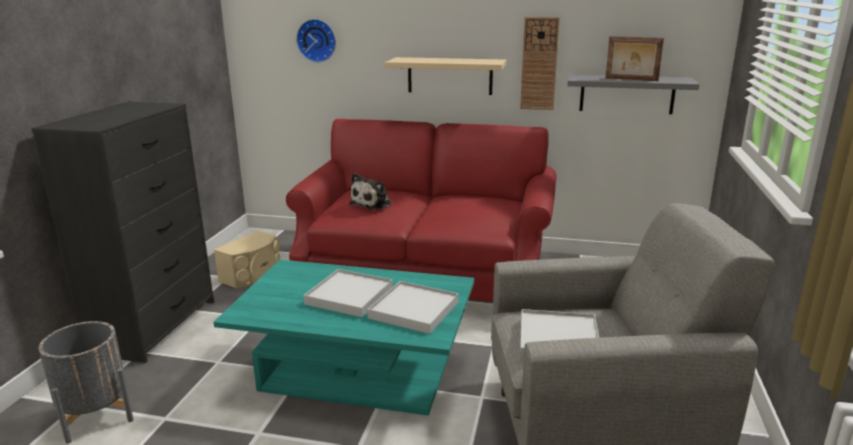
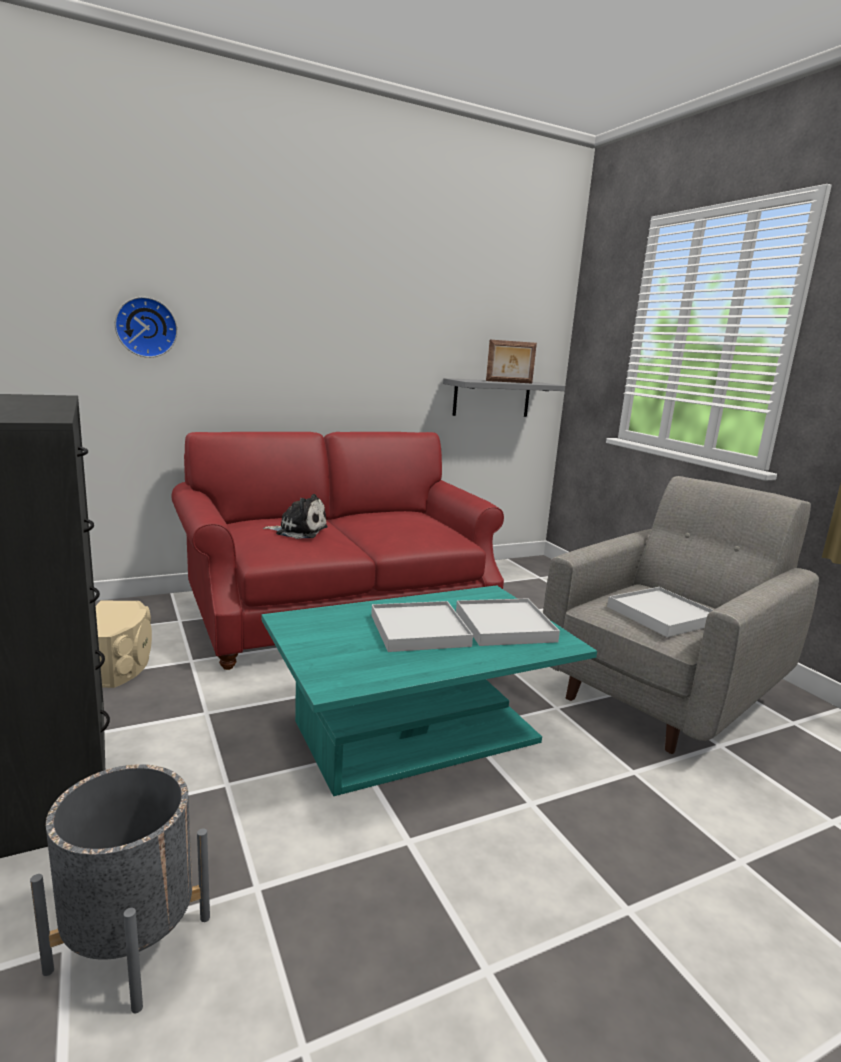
camera: 40 degrees left, 5 degrees down
(373, 203) = (299, 531): plush toy -> plush toy turned 75 degrees counterclockwise
(449, 76) = (323, 378): beige shelf -> none
(539, 64) = (416, 367): wall clock -> none

